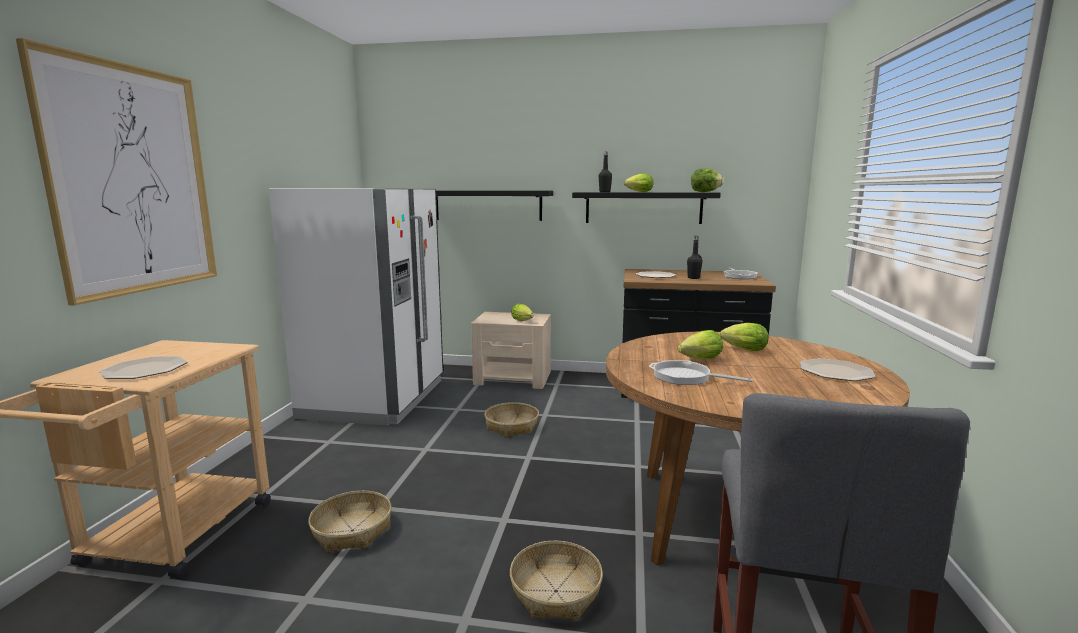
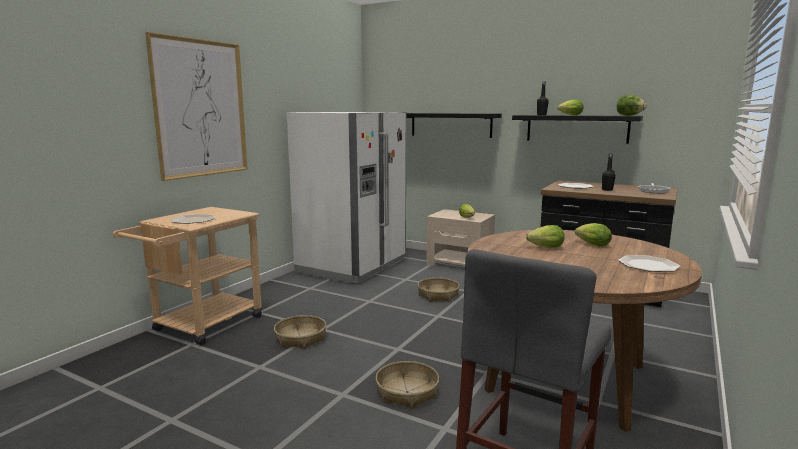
camera: 20 degrees right, 0 degrees up
(686, 377) = (518, 256): frying pan -> none

